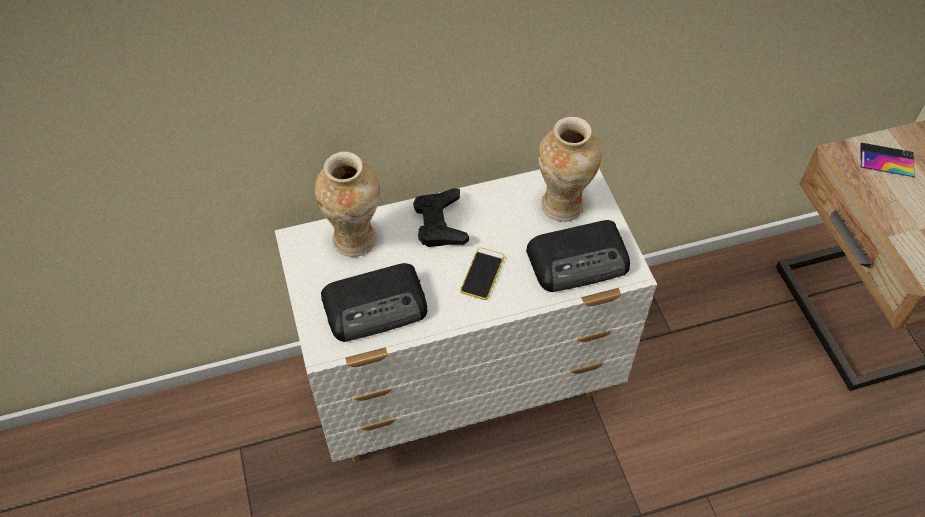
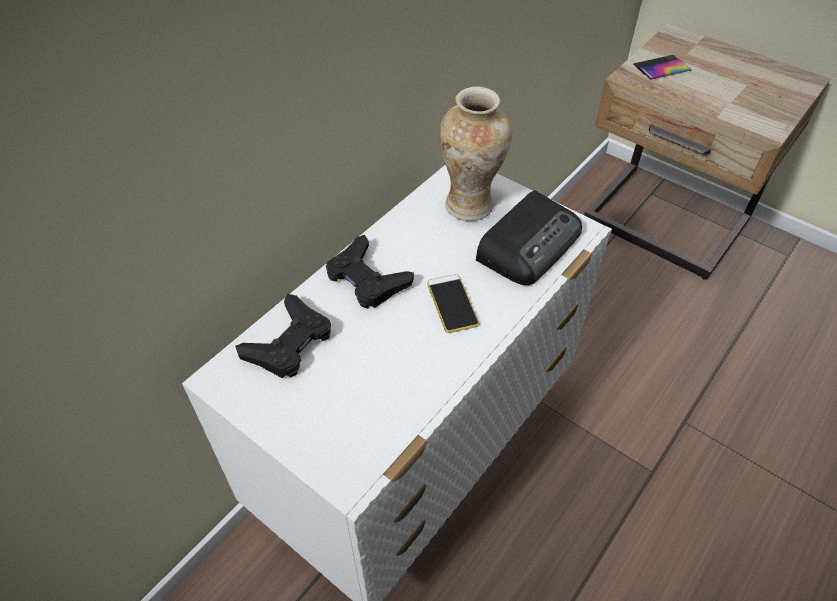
camera: 35 degrees left, 5 degrees down
(355, 240) = (289, 343): vase -> black game controller
(377, 306) = (372, 397): radio -> none

